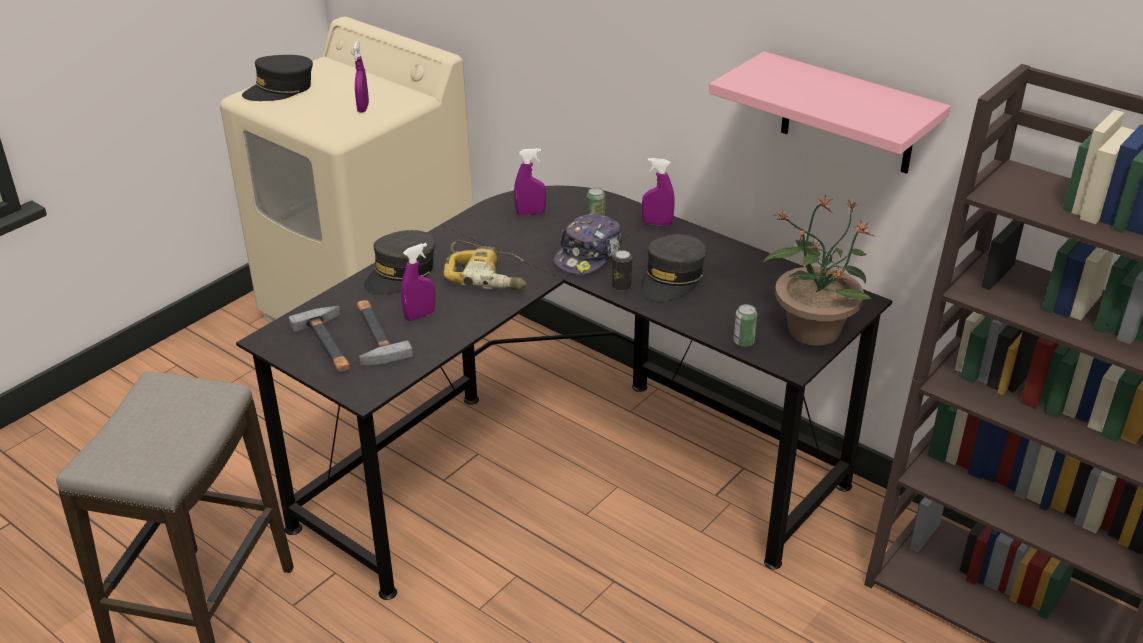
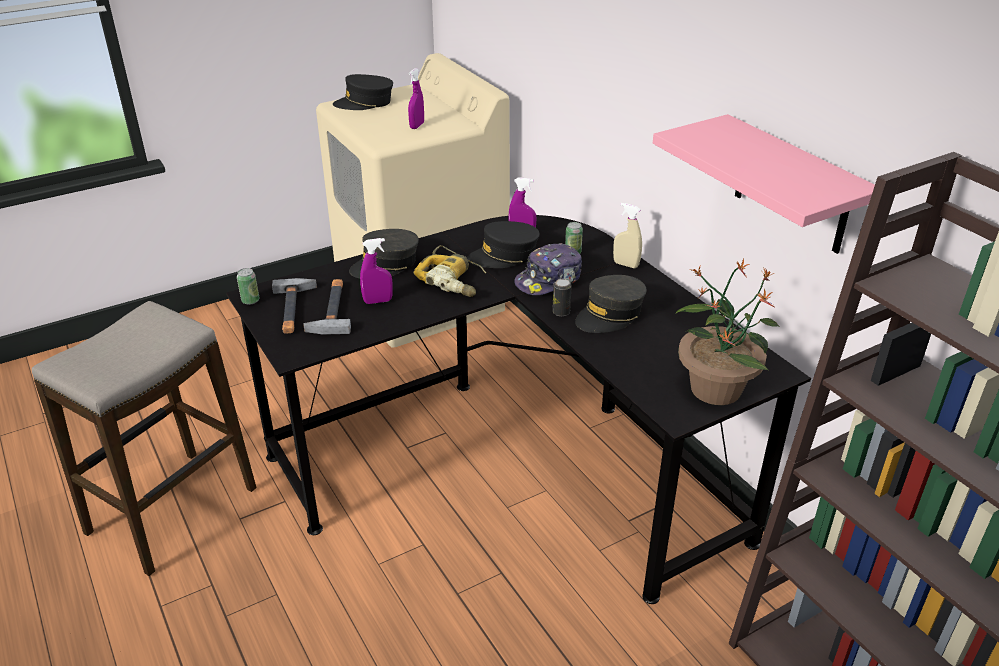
camera: 20 degrees right, 0 degrees up
(525, 239) = (504, 256): none -> black cap
(657, 224) = (625, 264): purple spray bottle -> beige spray bottle
(743, 342) = (642, 385): can -> can (250, 300)

